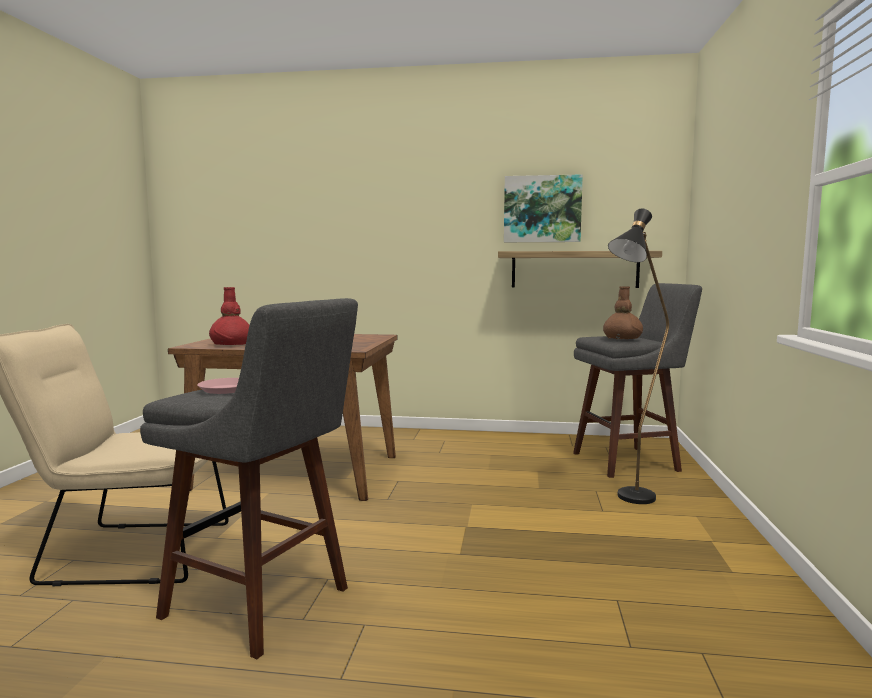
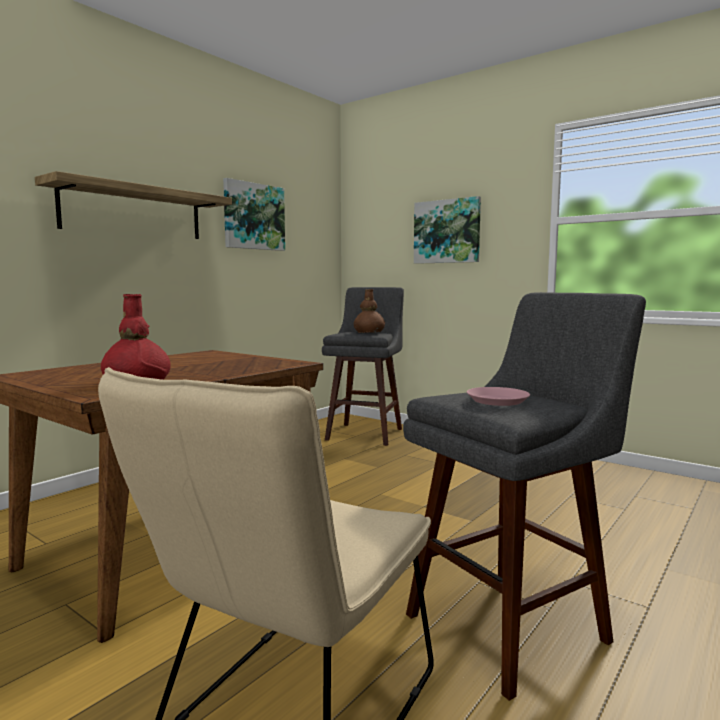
camera: 60 degrees left, 0 degrees up
(574, 269) = (279, 276): shelf -> shelf (133, 212)
(630, 501) = (433, 453): black floor lamp -> none
(741, 207) = (447, 231): none -> picture

